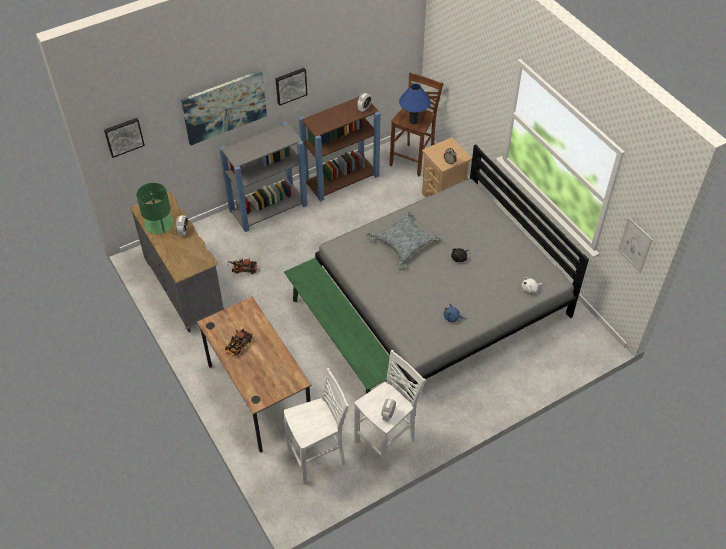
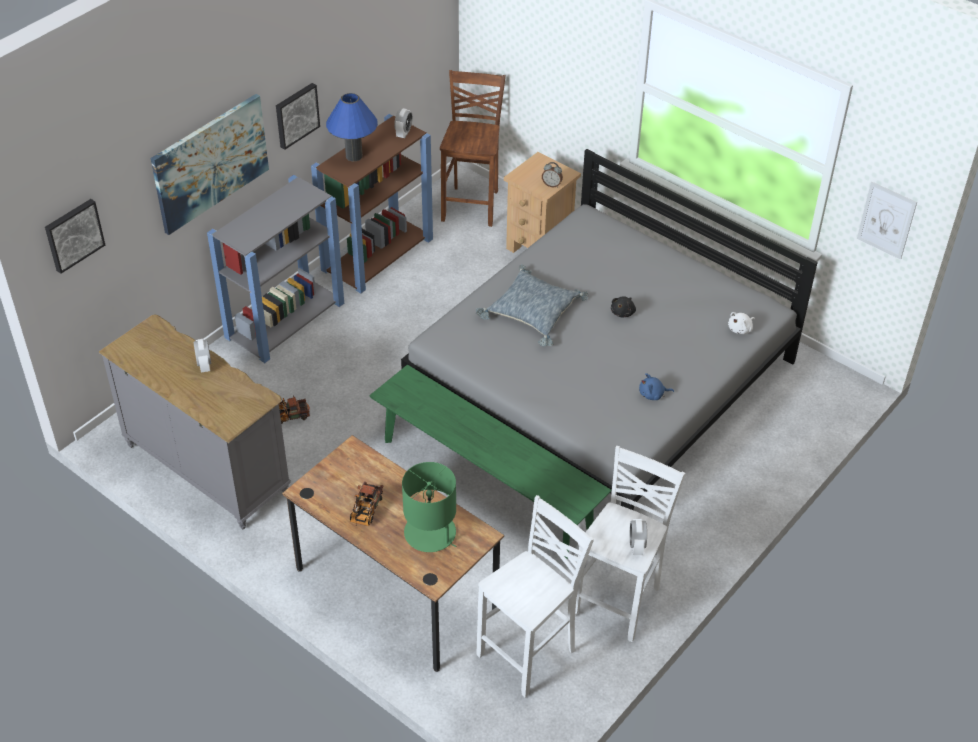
camera: 20 degrees left, 5 degrees down
(159, 224) = (160, 364): green table lamp -> green table lamp (430, 533)
(413, 120) = (472, 141): blue table lamp -> blue table lamp (354, 156)

